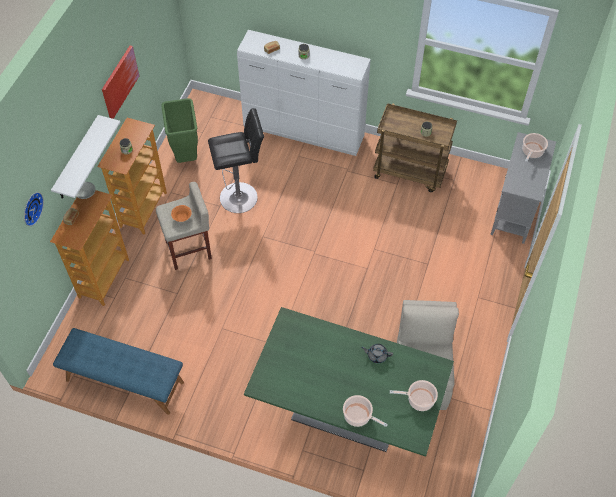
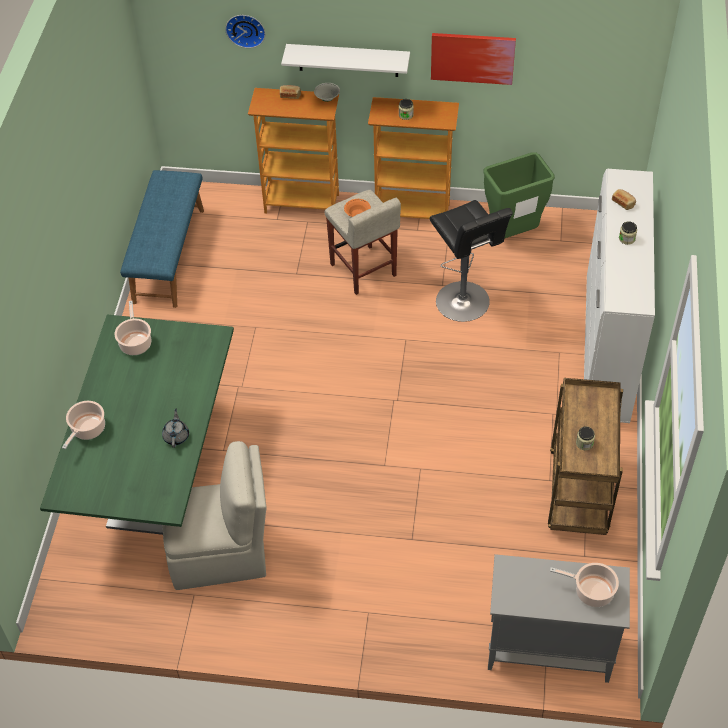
camera: 80 degrees right, 5 degrees down
(418, 400) = (116, 490): cooking pot -> cooking pot (135, 342)

